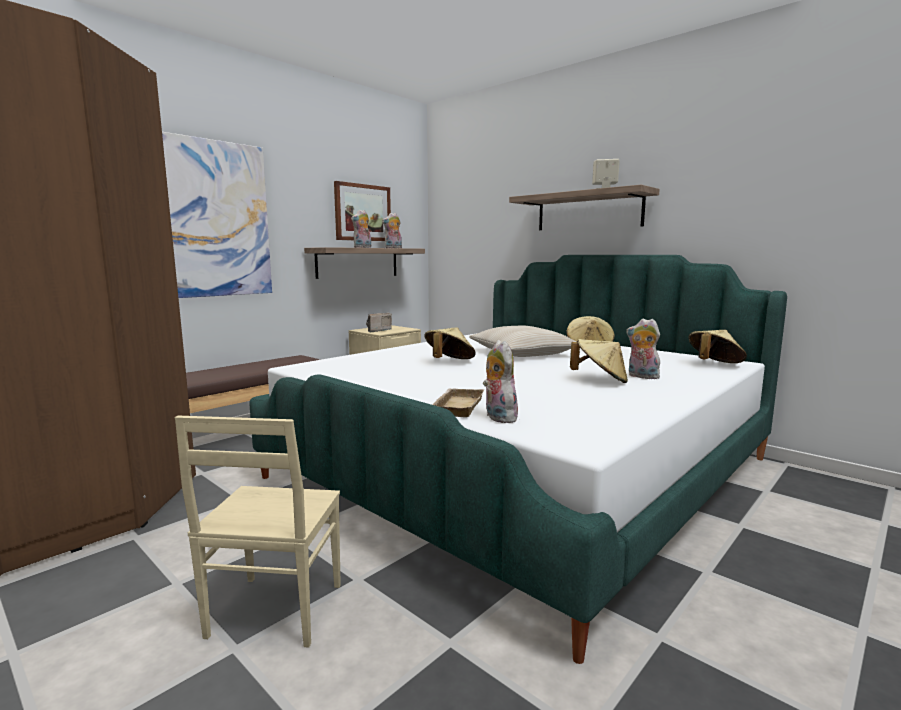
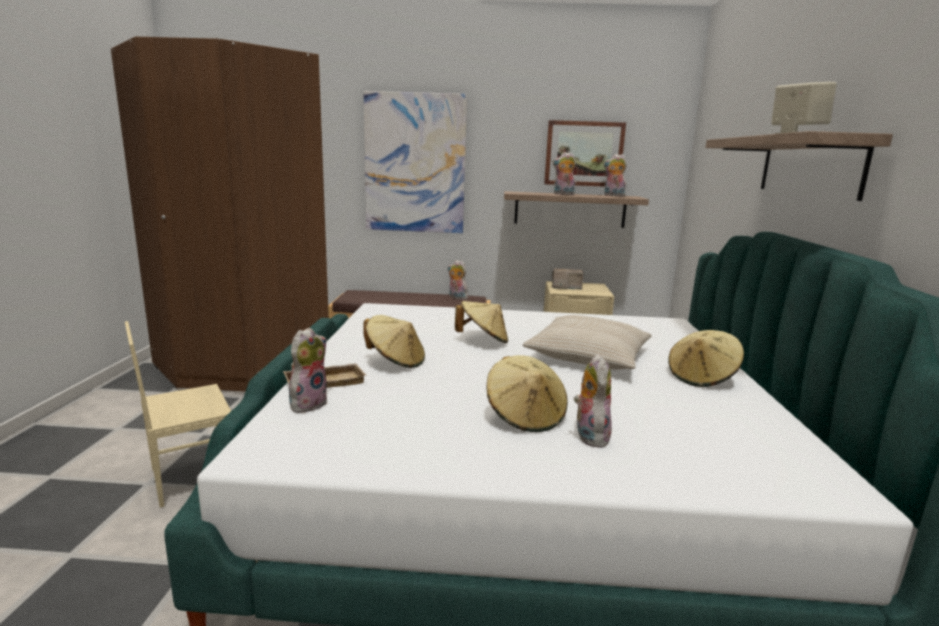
camera: 50 degrees right, 5 degrees up
(283, 360) = (456, 298): none -> plush toy
(714, 365) = (782, 475): beige hat -> beige hat (395, 361)

